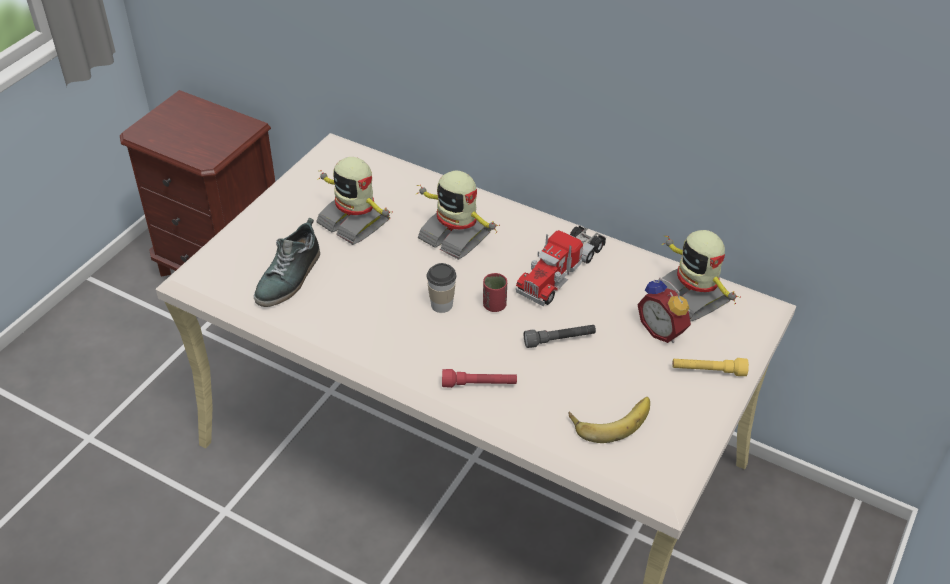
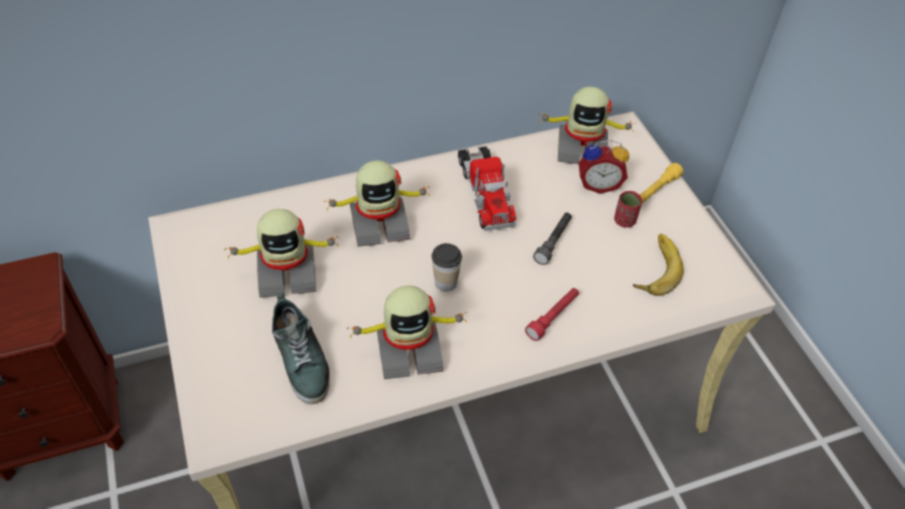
camera: 50 degrees left, 5 degrees up
(357, 323) = (409, 349): none -> toy robot
(494, 305) = (480, 253): red cup -> red cup (624, 221)

